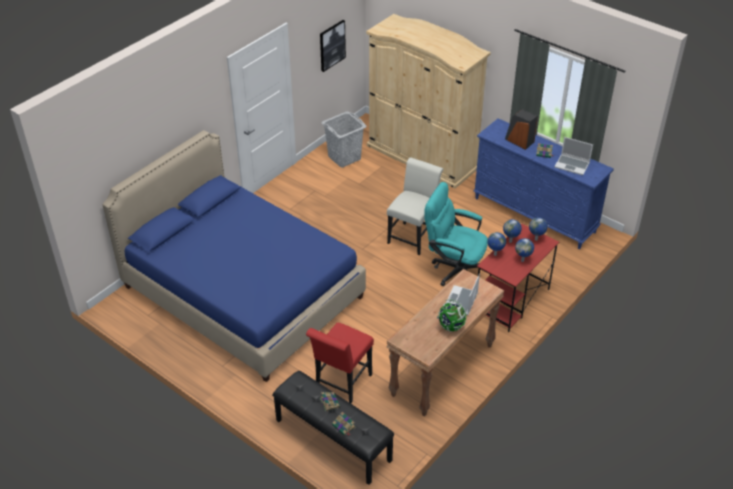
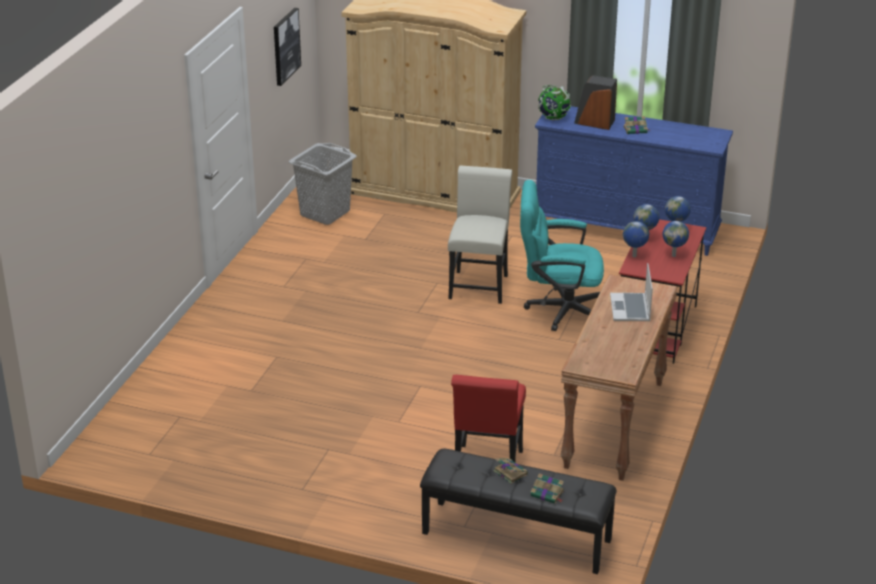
camera: 20 degrees left, 10 degrees down
(243, 292) = (277, 397): blue bed -> none
(451, 326) = (635, 337): globe -> globe (553, 118)
(572, 165) = (680, 136): laptop -> none

